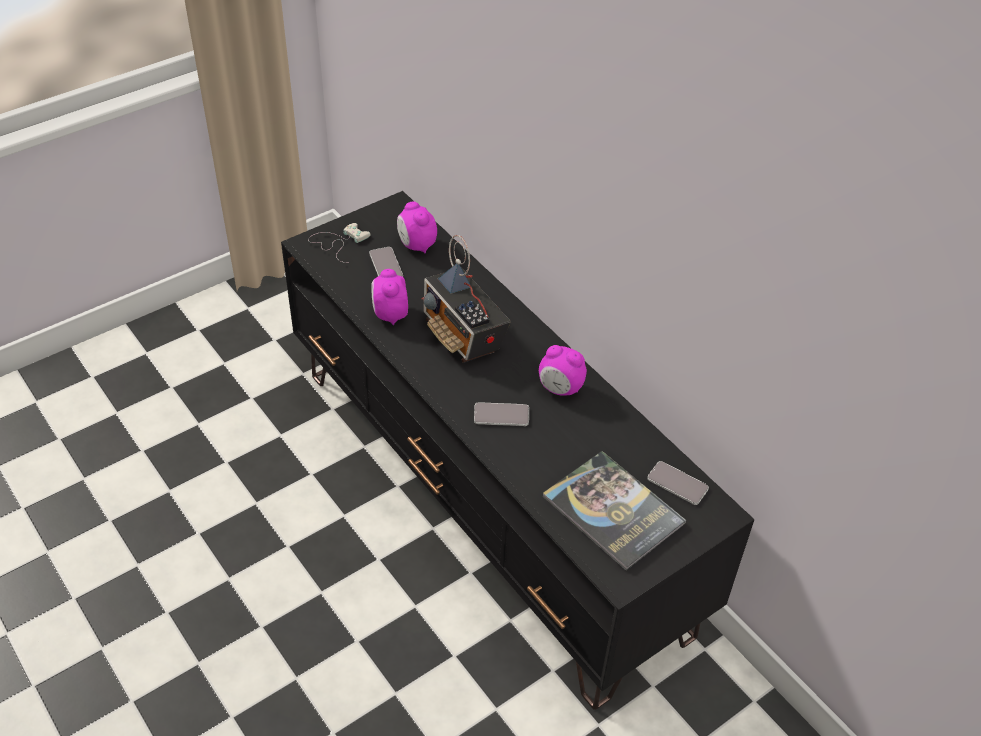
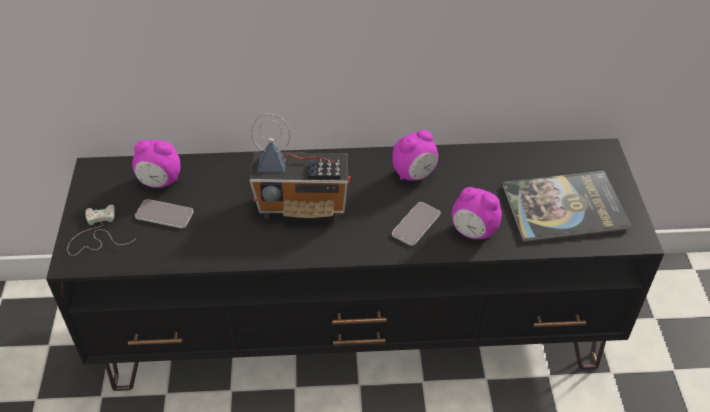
camera: 55 degrees left, 0 degrees up
(390, 314) = (231, 241): alarm clock -> alarm clock (473, 232)
(677, 484) = (560, 159): phone -> none

